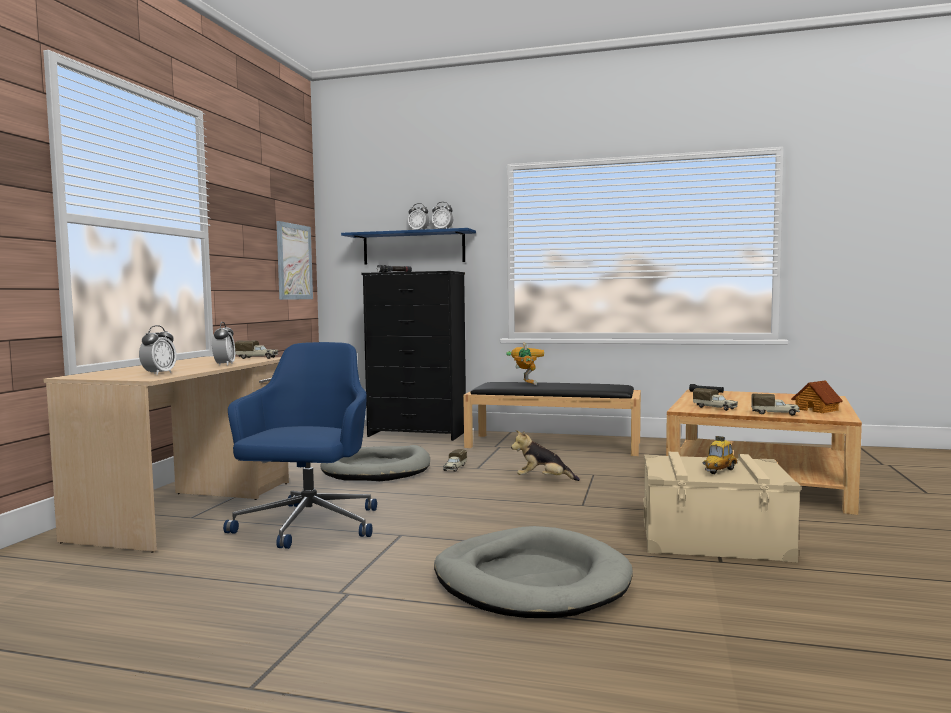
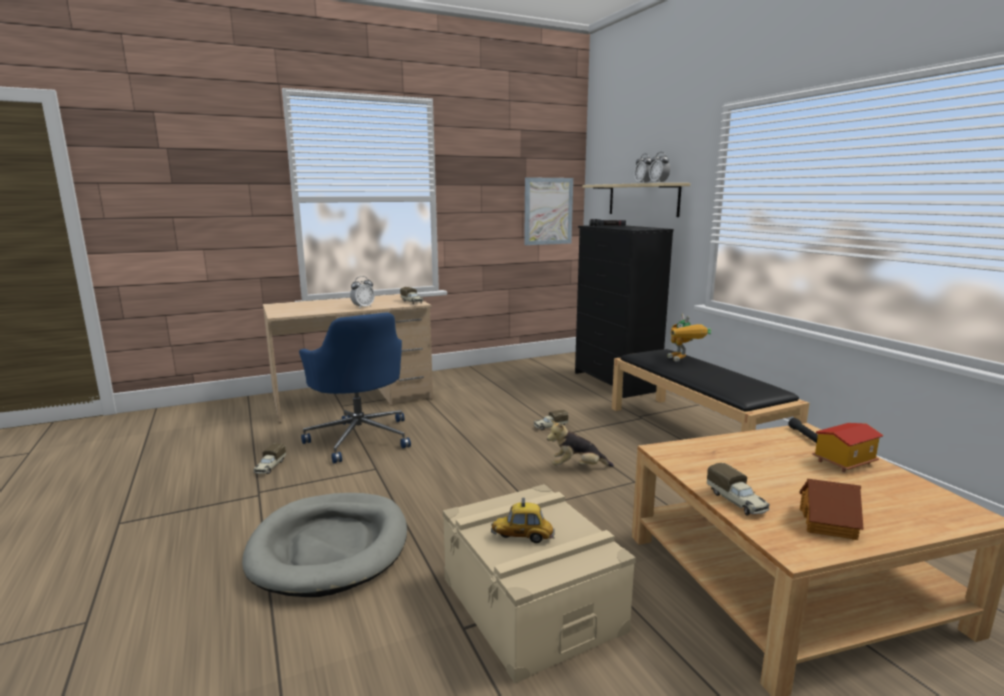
camera: 50 degrees right, 10 degrees up
(159, 374) = (301, 311): alarm clock -> none
(307, 526) = (360, 437): blue office chair -> blue office chair turned 90 degrees clockwise
(376, 469) = (504, 406): grey dog bed -> none
(413, 248) = (642, 199): blue shelf -> beige shelf
(525, 383) = (684, 360): toy robot -> toy robot turned 120 degrees clockwise
(543, 480) = (577, 467): plush toy -> plush toy turned 60 degrees counterclockwise
(715, 408) = (705, 463): toy truck -> toy truck (270, 467)
(749, 395) = (843, 462): none -> toy house

